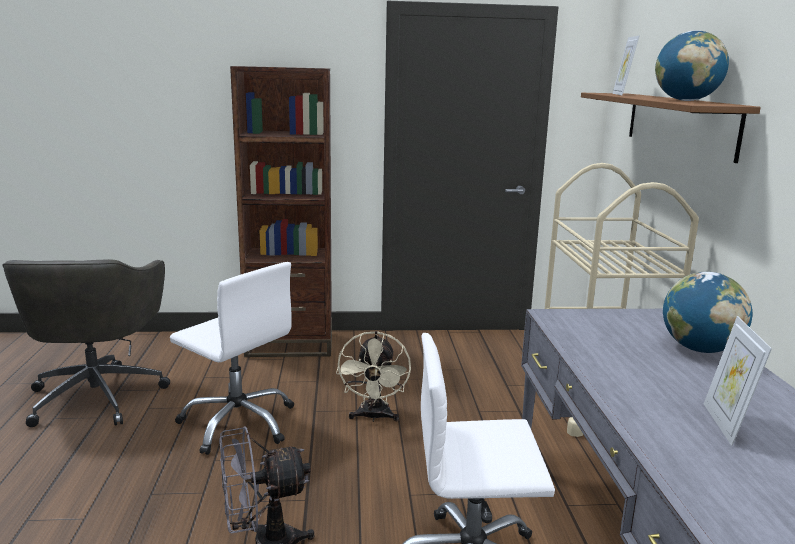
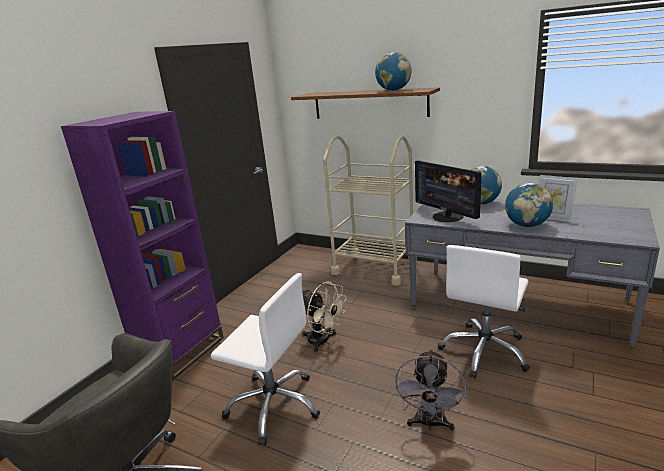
camera: 55 degrees left, 5 degrees up
(238, 423) = (274, 405): white office chair -> white office chair turned 45 degrees clockwise
(290, 345) = (181, 352): brown bookcase -> purple bookcase
(589, 332) = (447, 217): none -> monitor
(621, 94) = (325, 93): picture frame -> none
(644, 401) = (527, 225): none -> globe

